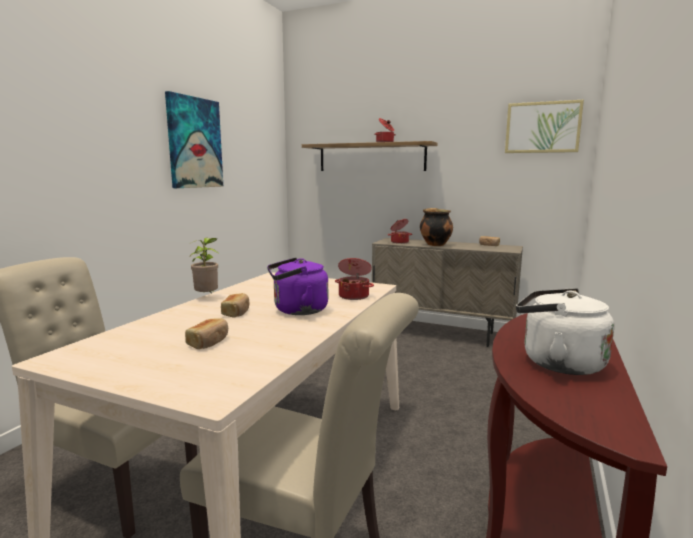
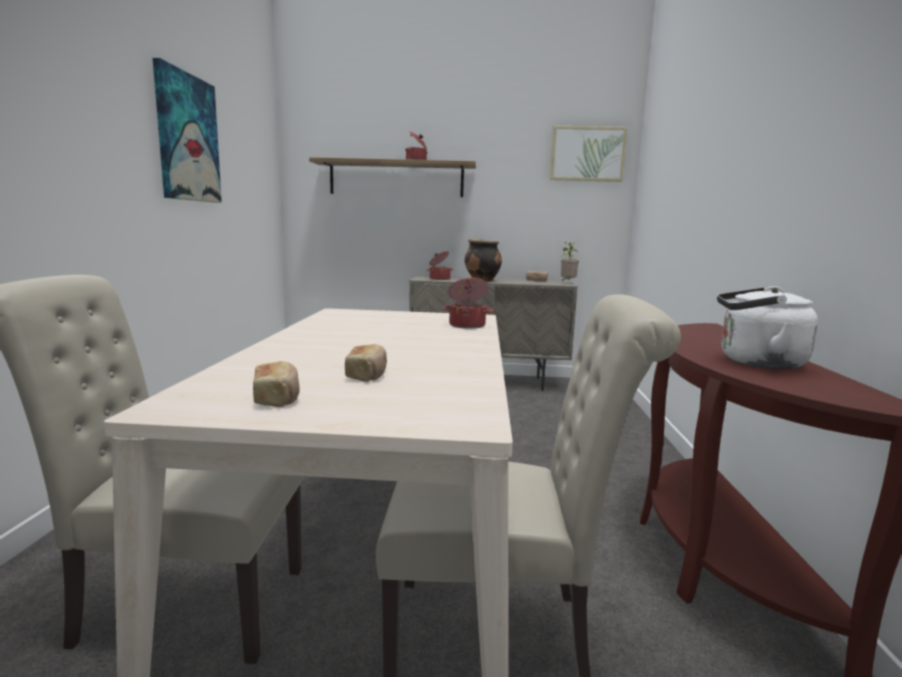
camera: 20 degrees left, 0 degrees up
(207, 297) = (286, 334): potted plant -> potted plant (567, 283)
(236, 312) = (352, 345): bread -> bread (277, 397)
(297, 310) = (425, 340): purple kettle -> none

